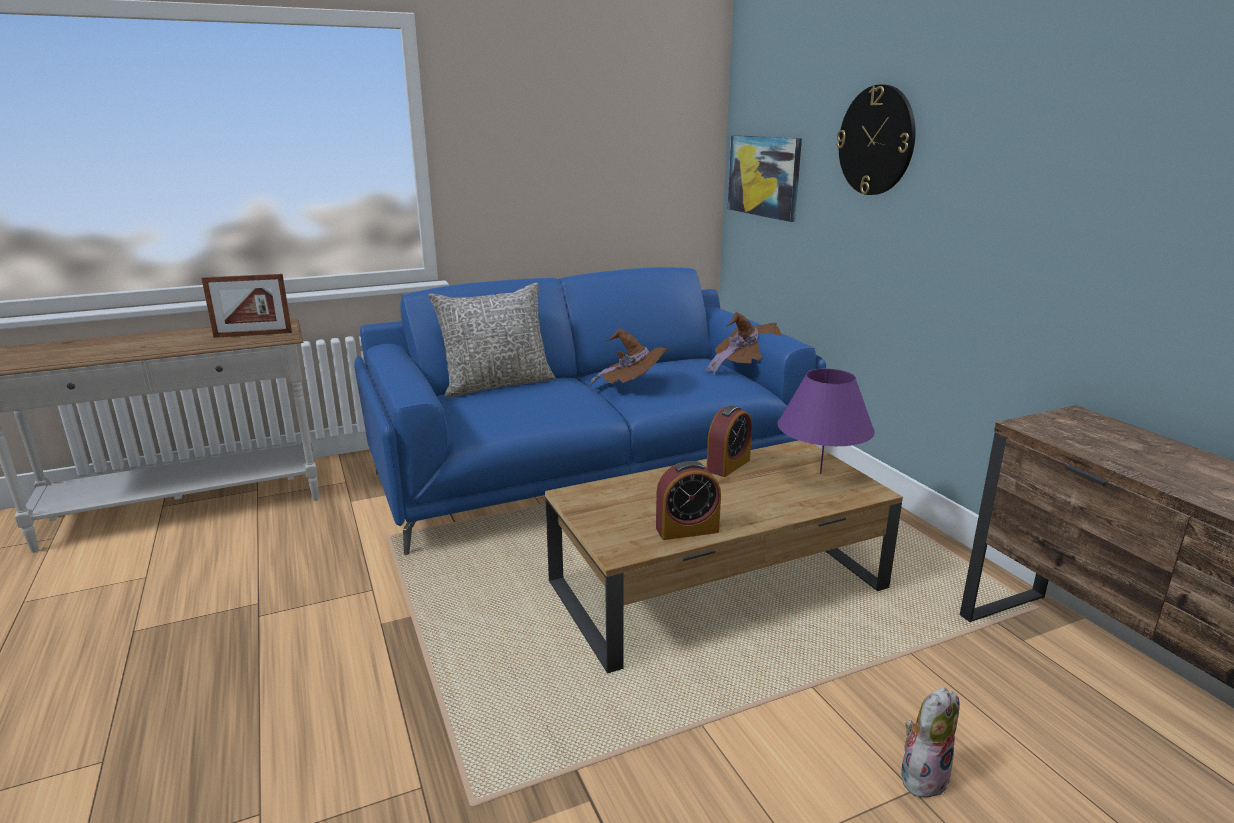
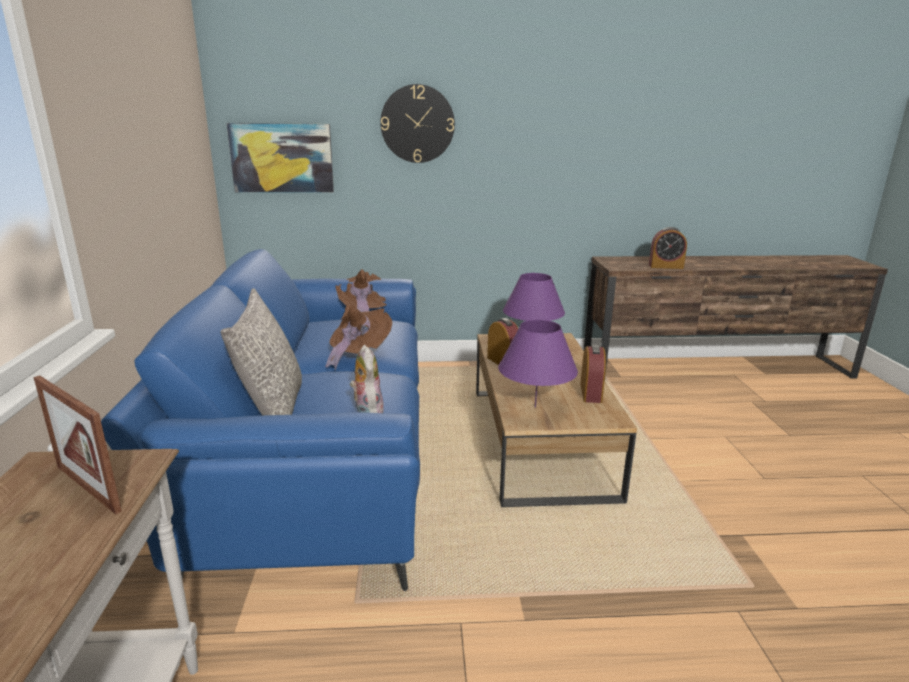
camera: 70 degrees left, 0 degrees up
(253, 334) = (87, 488): picture frame -> picture frame turned 120 degrees clockwise
(615, 499) = (535, 407): none -> purple table lamp
(922, 775) = (715, 431): plush toy -> plush toy (367, 411)
(1130, 463) = (665, 266): none -> alarm clock

